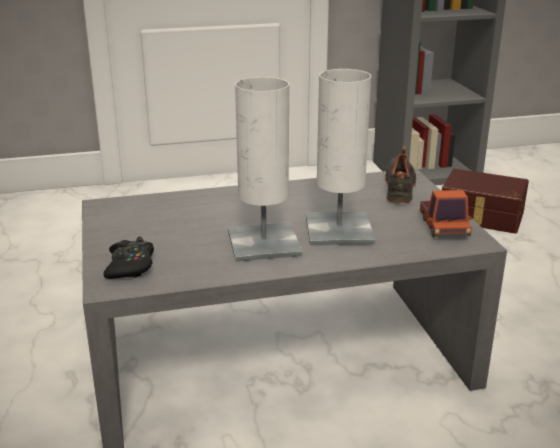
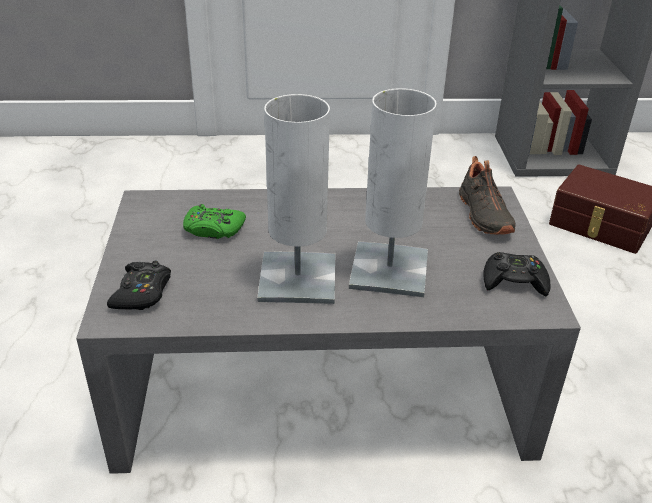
camera: 10 degrees right, 10 degrees up
(175, 218) = (213, 229): none -> green game controller
(401, 188) = (482, 215): black shoe -> black shoe turned 150 degrees clockwise
(443, 227) = (514, 281): toy truck -> black game controller

